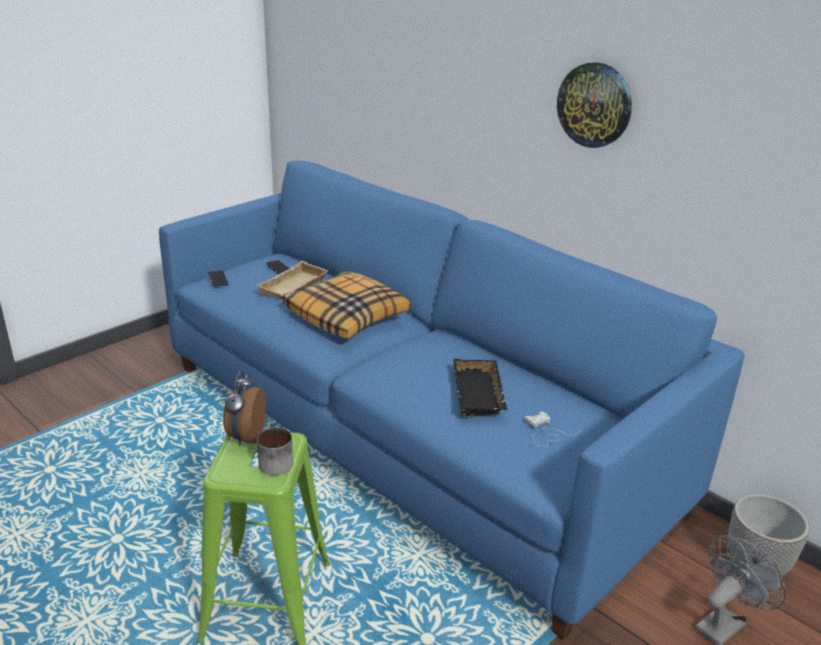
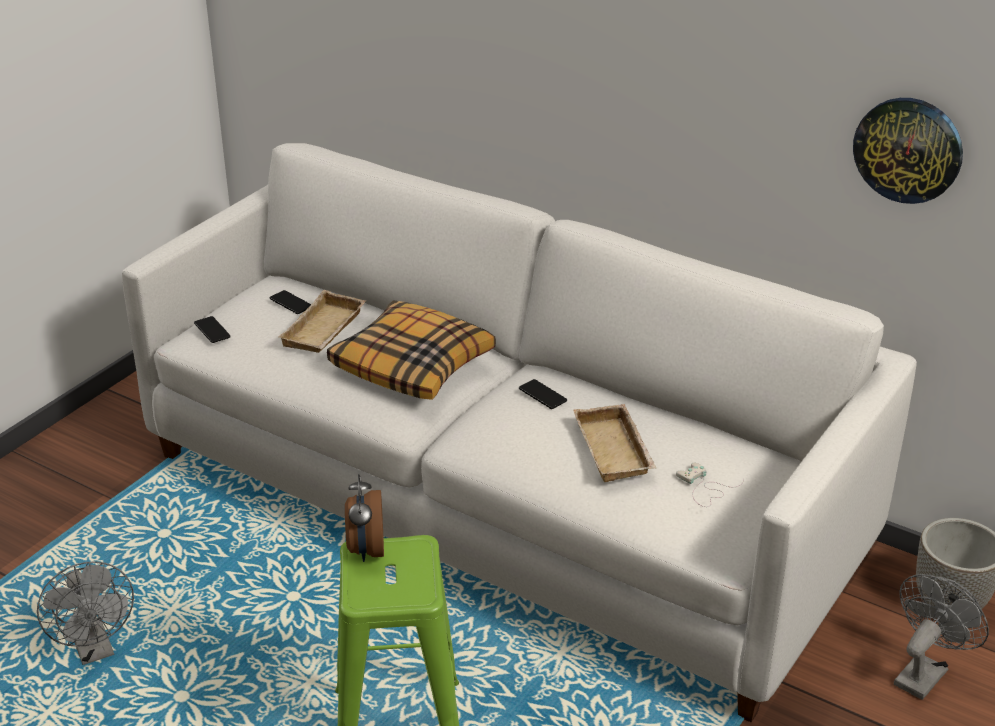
camera: 10 degrees left, 5 degrees up
(73, 494) = (95, 650): none -> grey fan
(274, 461) = (413, 574): mug -> none
(408, 434) = (500, 503): blue sofa -> white sofa
(436, 347) = (542, 395): none -> phone
(480, 393) = (616, 450): black tray -> beige tray
(594, 105) = (709, 72): wall clock -> wall clock (908, 149)

